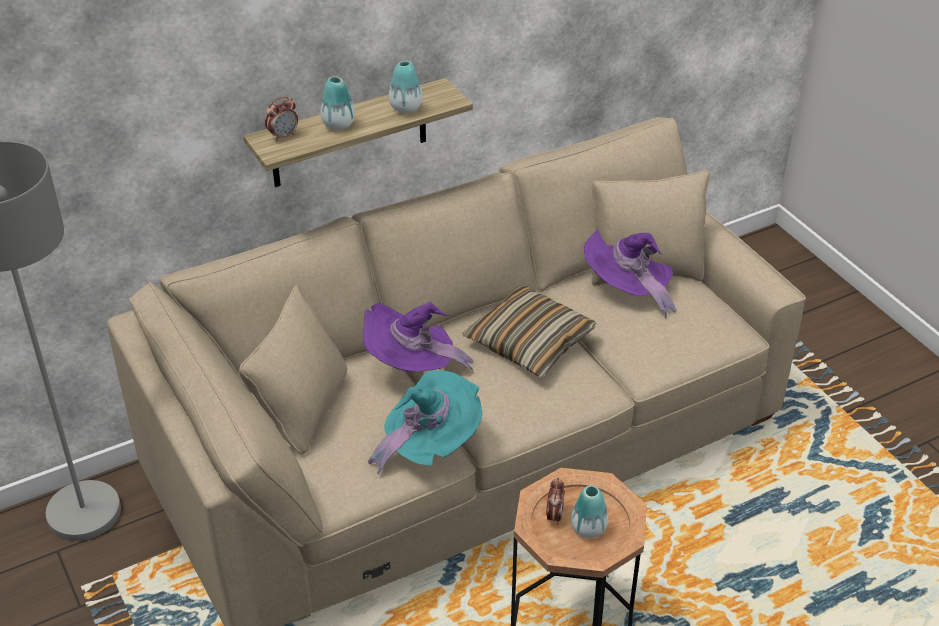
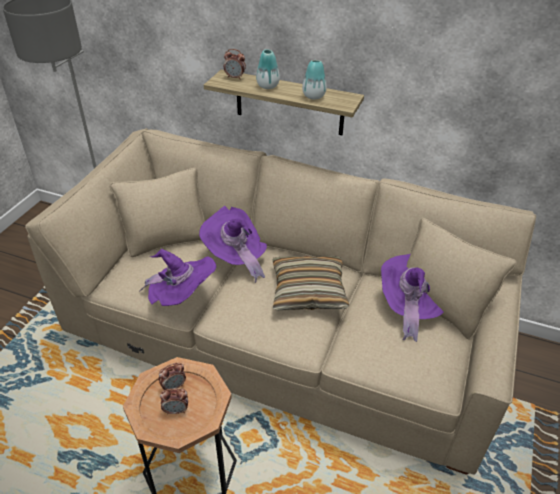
camera: 50 degrees right, 0 degrees up
(429, 443) = (182, 297): turquoise hat -> purple hat
(588, 528) = (176, 410): vase -> alarm clock

